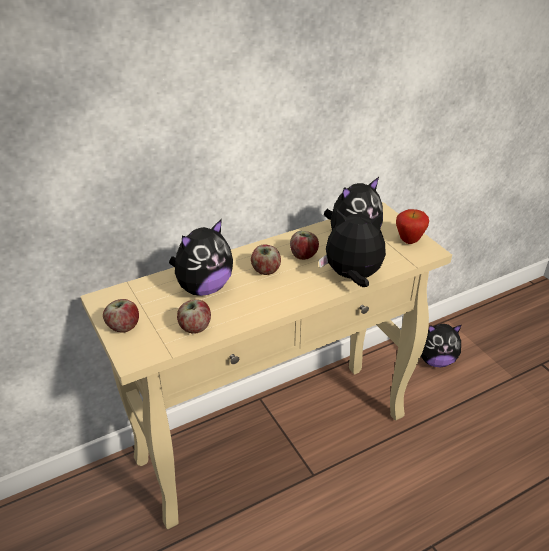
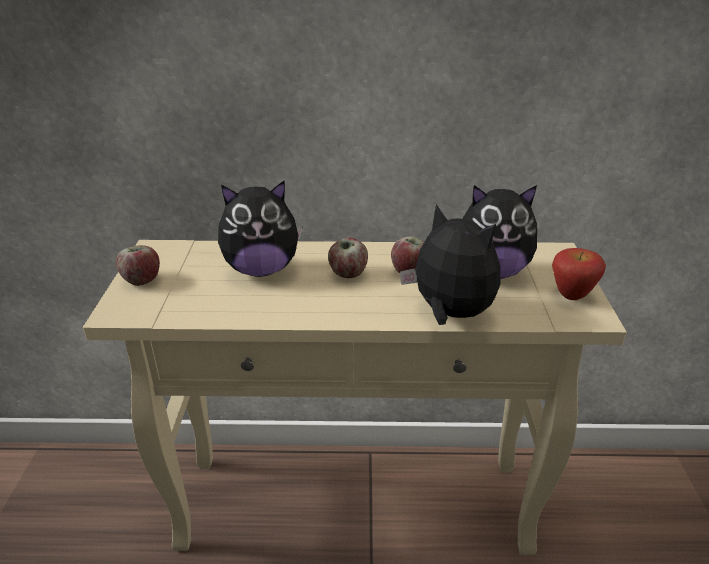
camera: 30 degrees right, 5 degrees down
(194, 327) = (208, 306): apple -> none
(436, 360) = (628, 501): plush toy -> none

